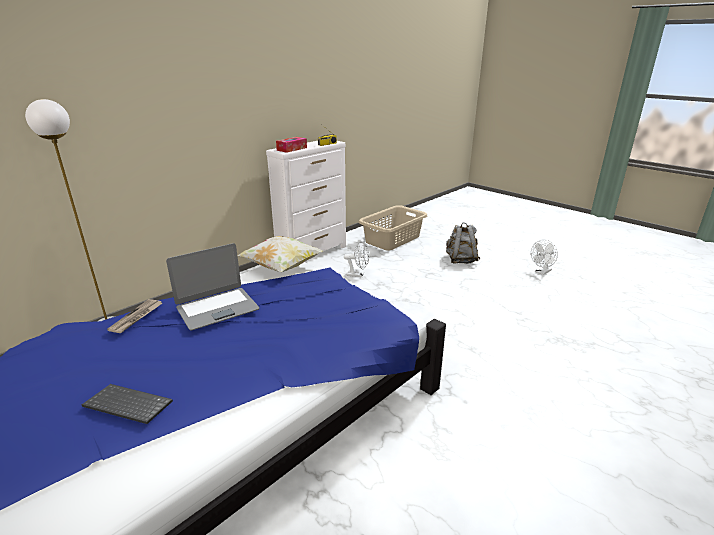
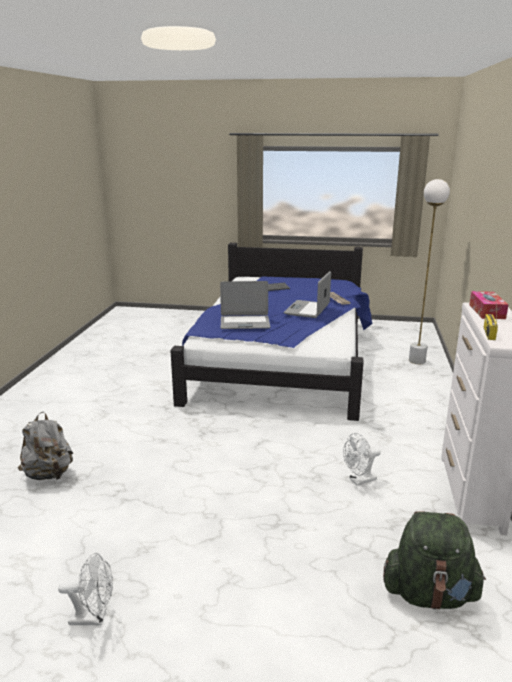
camera: 145 degrees right, 5 degrees down
(282, 267) = (332, 342): pillow -> none
(327, 312) = (245, 323): none -> laptop
(392, 239) = (429, 594): beige laundry basket -> green backpack
(460, 260) = (254, 583): grey backpack -> grey backpack (49, 474)
(542, 272) = (94, 617): white fan -> white fan turned 75 degrees clockwise

